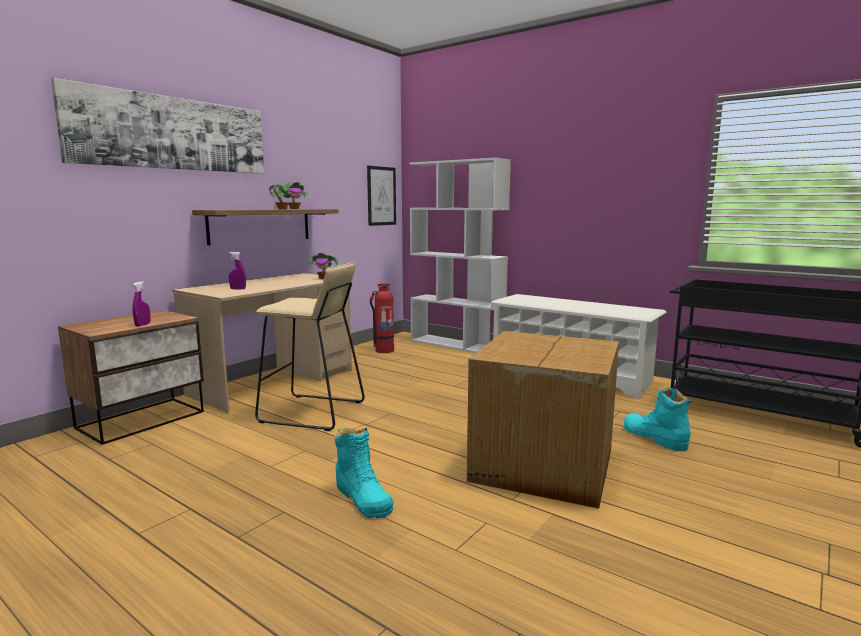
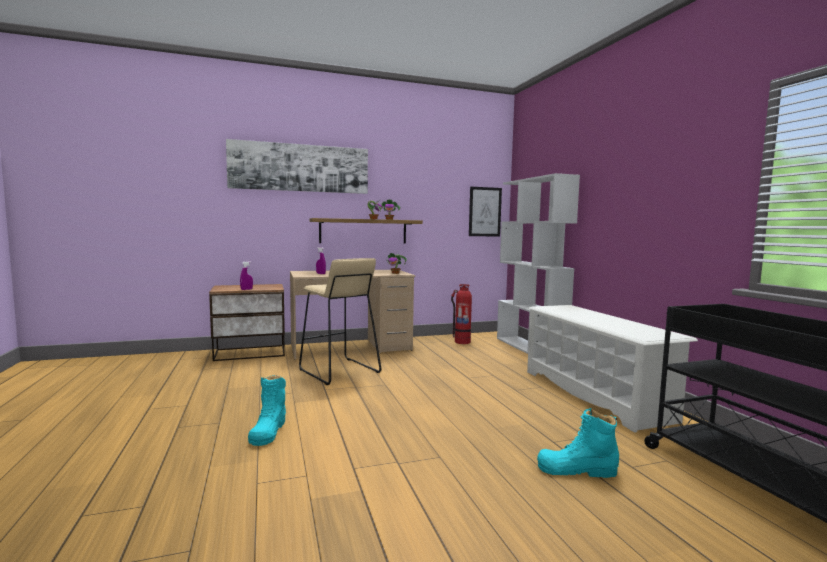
camera: 35 degrees right, 5 degrees down
(540, 466) = (420, 454): cardboard box -> none
(654, 438) = (577, 470): turquoise boot -> turquoise boot turned 90 degrees counterclockwise

